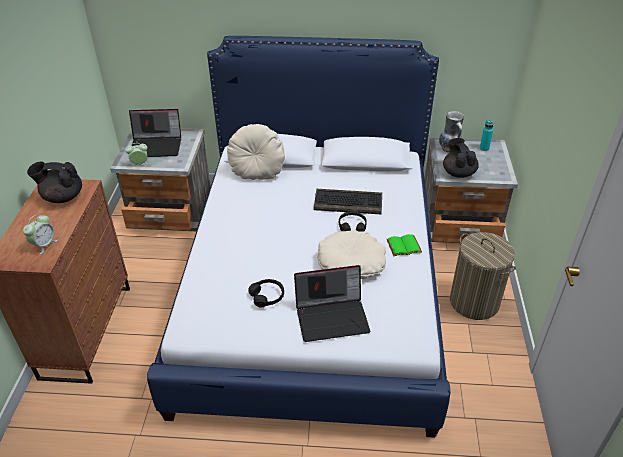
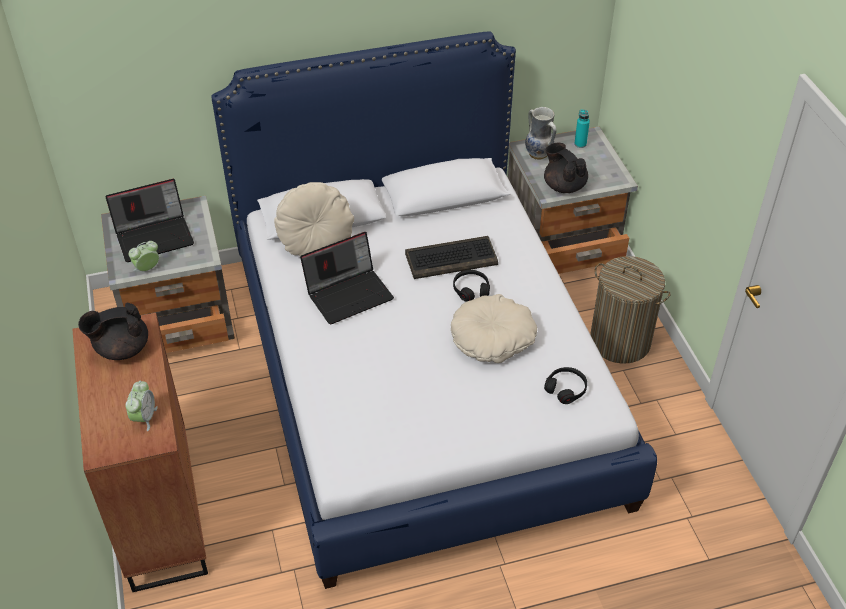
camera: 20 degrees left, 5 degrees up
(267, 296) = (416, 404): black headphones -> black headphones (566, 389)
(332, 317) = (503, 408): laptop -> laptop (349, 293)
(403, 247) = (542, 301): green book -> none

